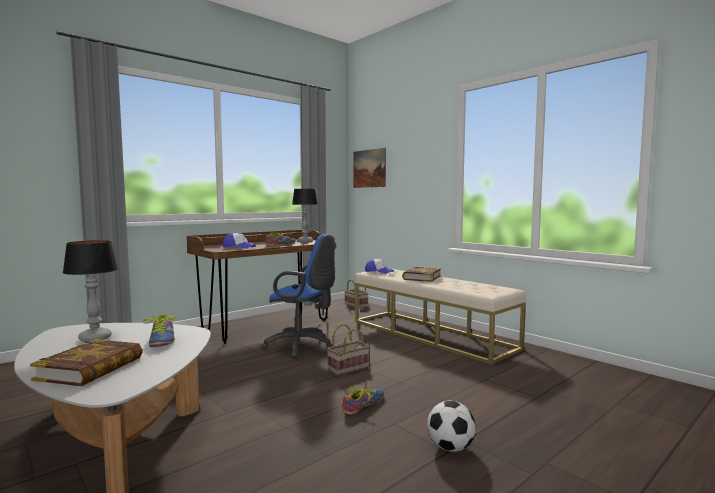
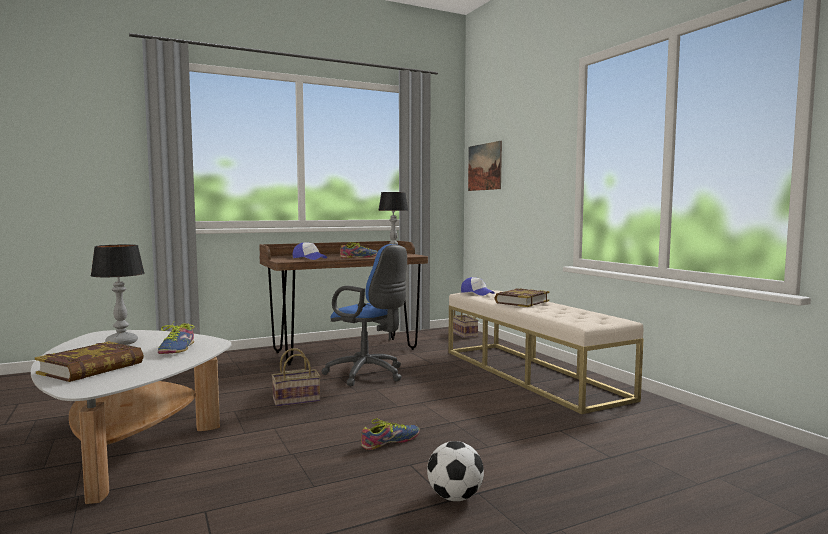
camera: 15 degrees right, 0 degrees up
(348, 368) = (403, 401): basket -> basket (297, 400)

